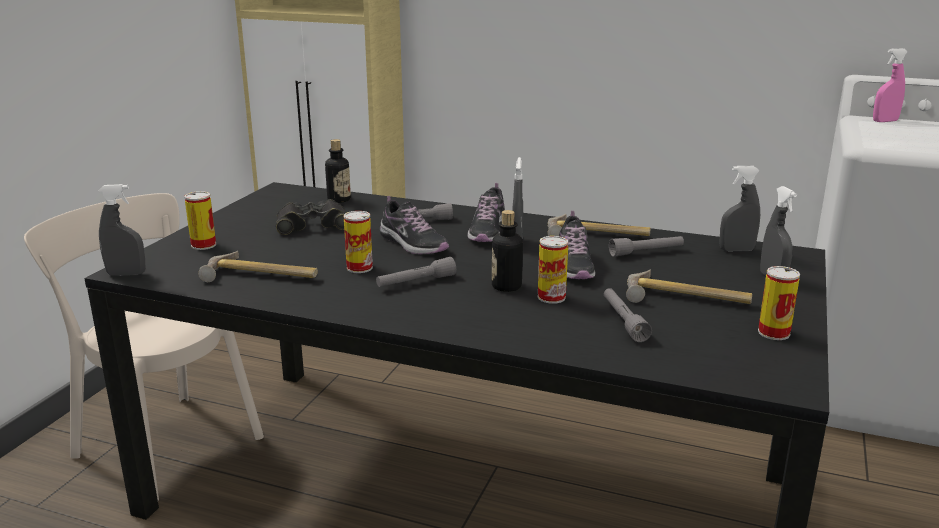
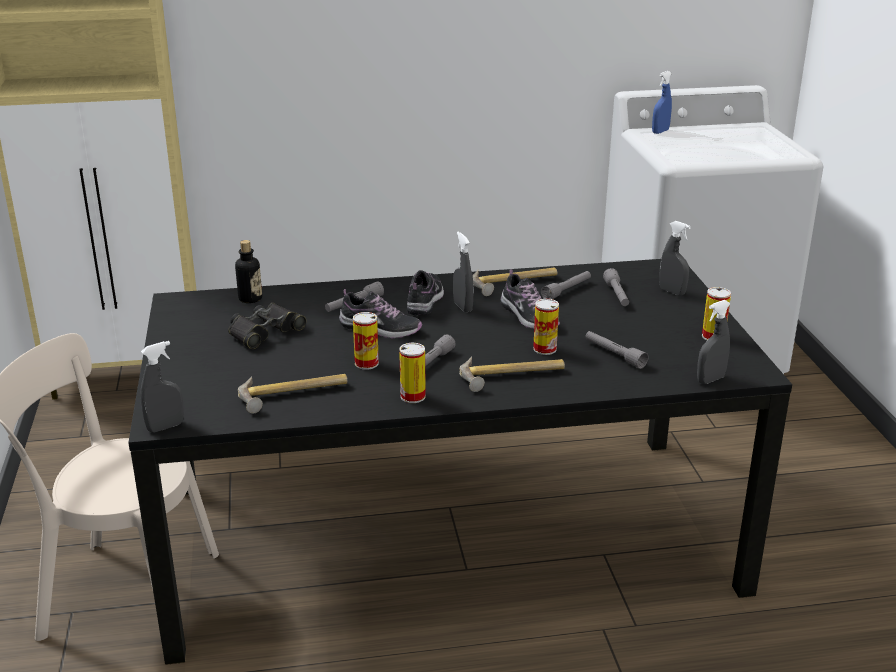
camera: 30 degrees left, 5 degrees up
(203, 245) = (192, 379): can -> can (413, 396)
(487, 231) = (425, 300): shoe -> shoe turned 150 degrees counterclockwise
(506, 286) = (502, 348): bottle -> none
(686, 299) = (635, 325): hammer -> hammer (512, 377)
(699, 267) = (617, 295): none -> grey flashlight
(736, 250) = (626, 273): grey spray bottle -> grey spray bottle (710, 379)
(885, 121) = (660, 131): pink spray bottle -> blue spray bottle

